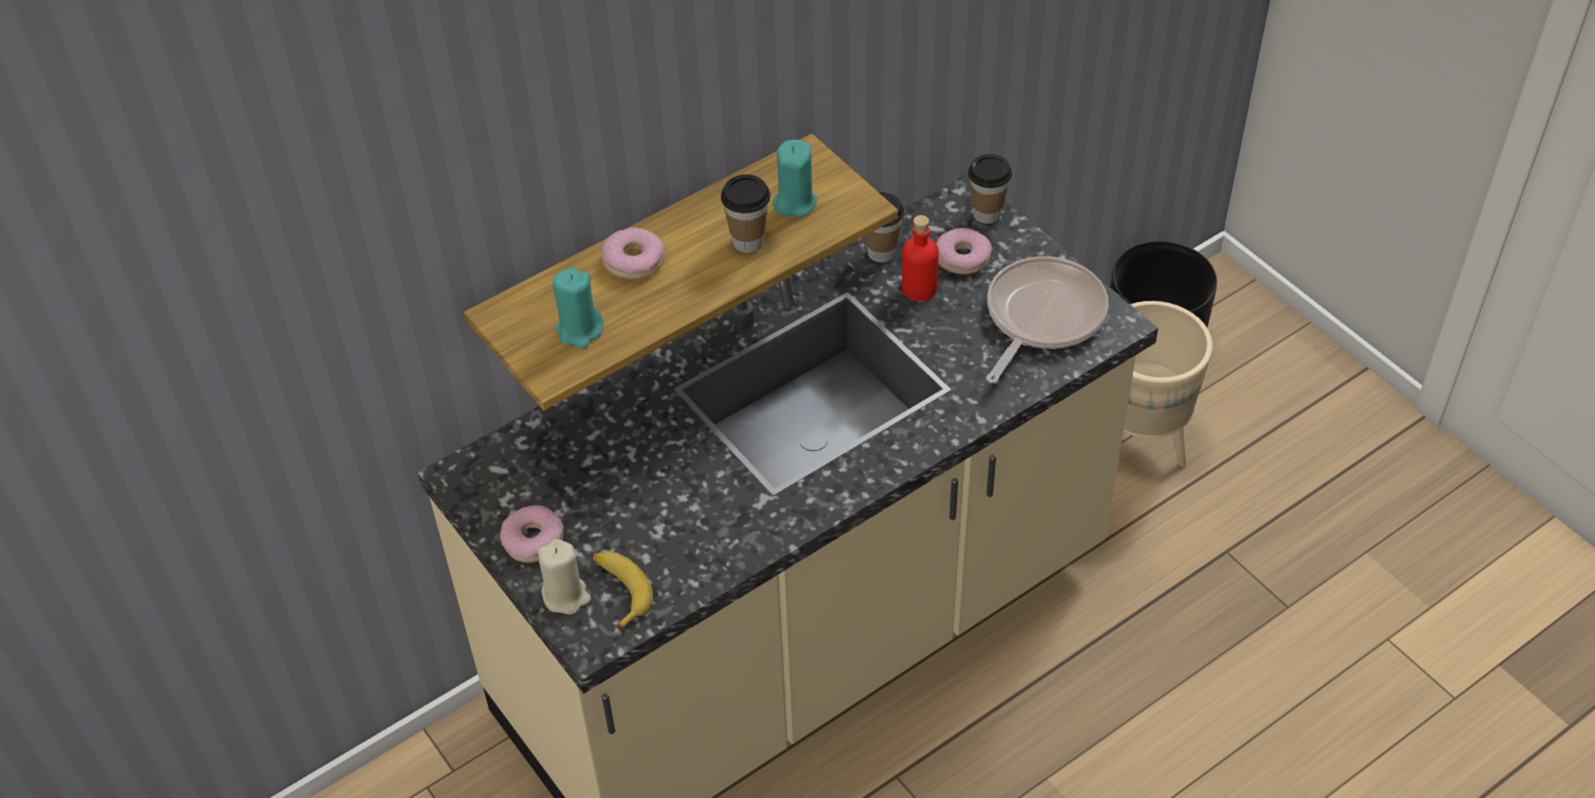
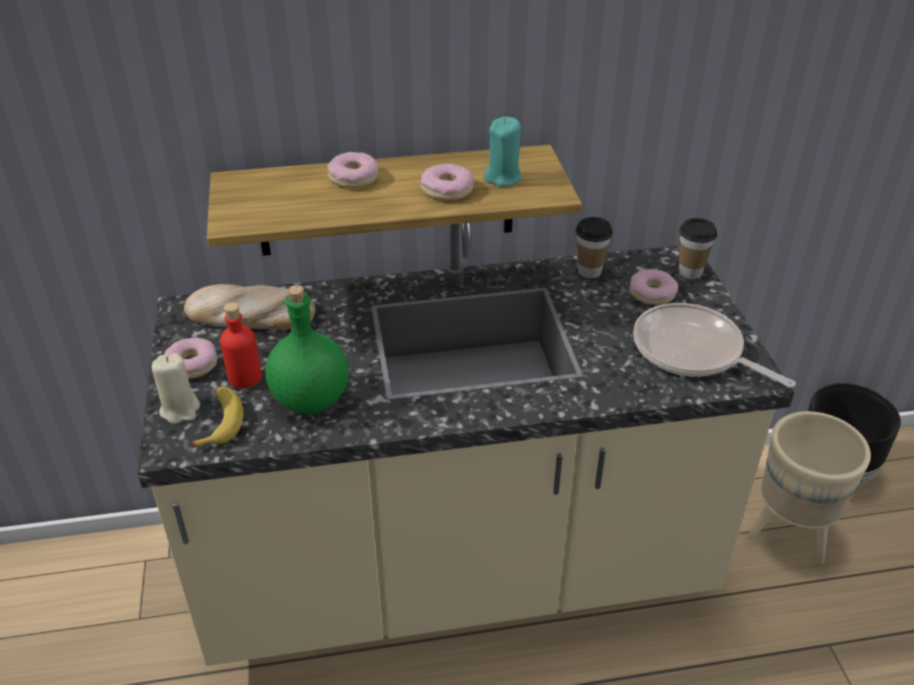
camera: 25 degrees right, 10 degrees down
(546, 453) = (250, 315): none -> bread
(580, 330) = (276, 205): turquoise candle -> none
(694, 529) = (309, 400): none -> green bottle
(748, 242) = (447, 190): cup -> donut
(919, 288) = (603, 302): red bottle -> red bottle (245, 377)
(1041, 317) = (692, 352): frying pan -> frying pan turned 105 degrees counterclockwise

